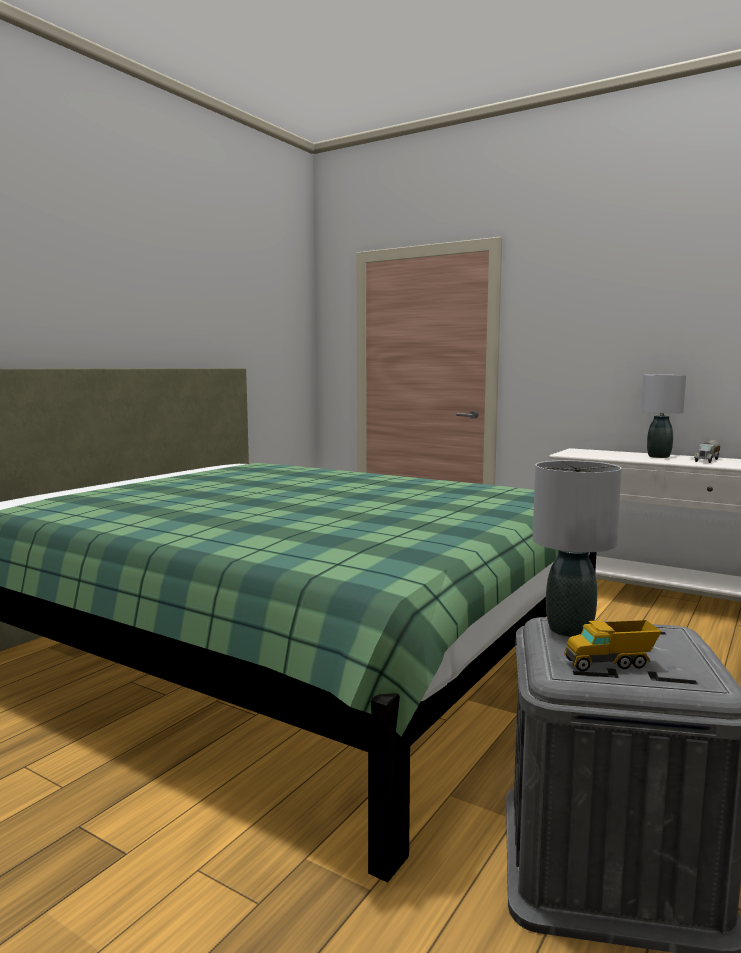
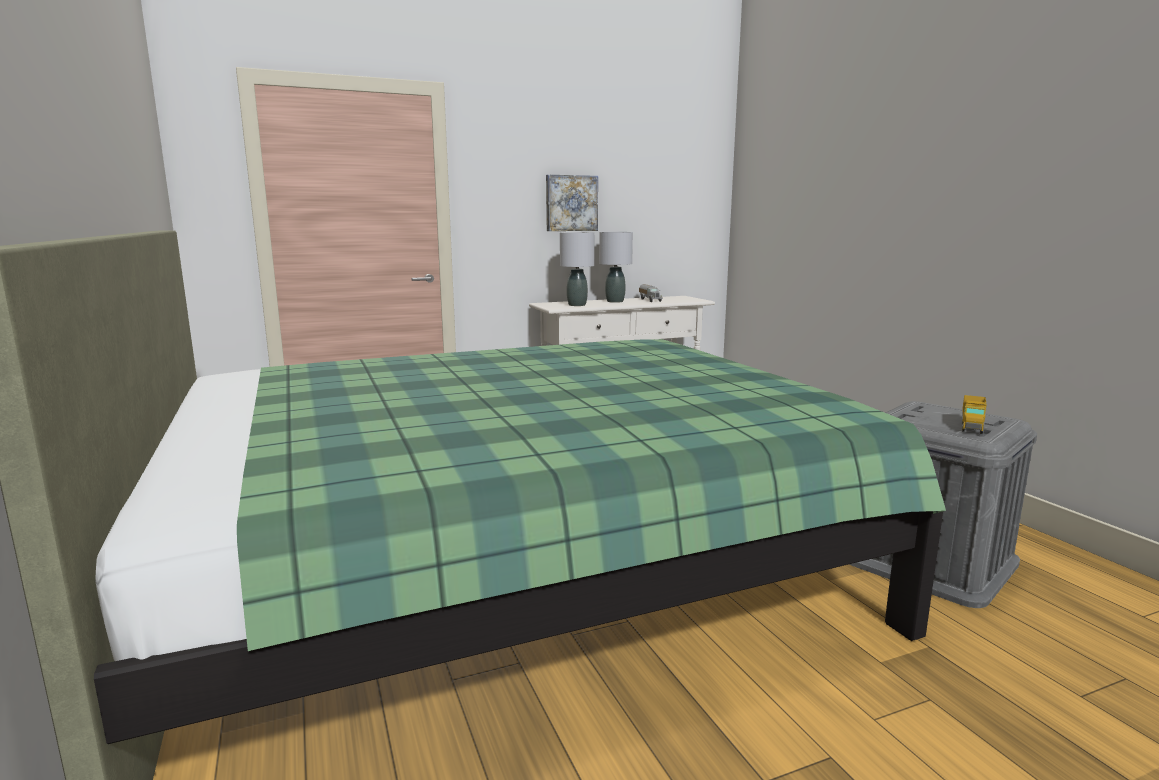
camera: 55 degrees left, 5 degrees up
(570, 630) = (906, 419): grey table lamp -> grey table lamp (577, 305)
(627, 343) = (571, 203): none -> picture

